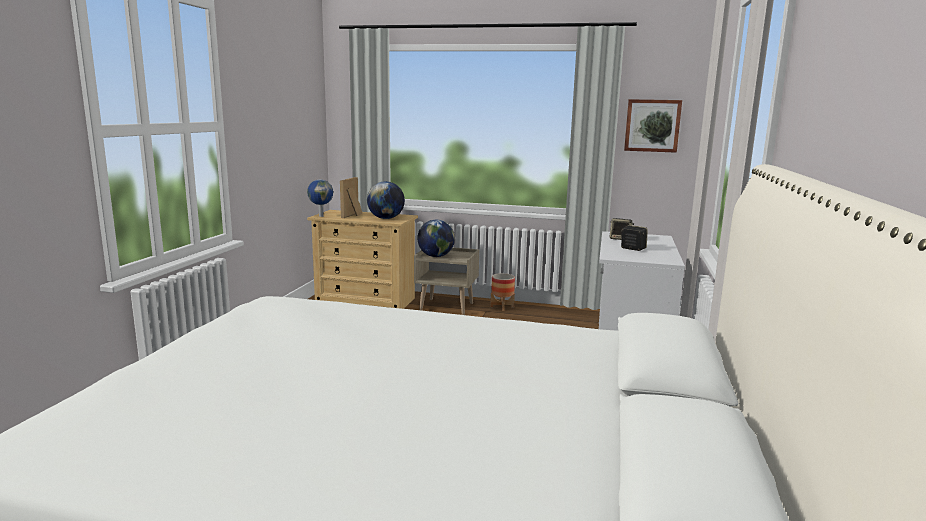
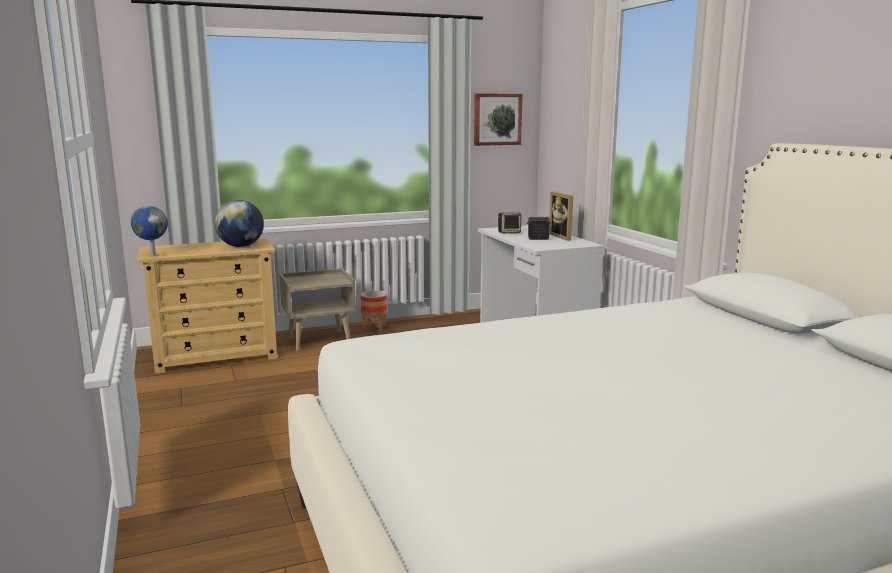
camera: 35 degrees left, 0 degrees up
(353, 215) = (191, 248): picture frame -> picture frame (564, 236)
(436, 256) = (307, 283): globe -> none

